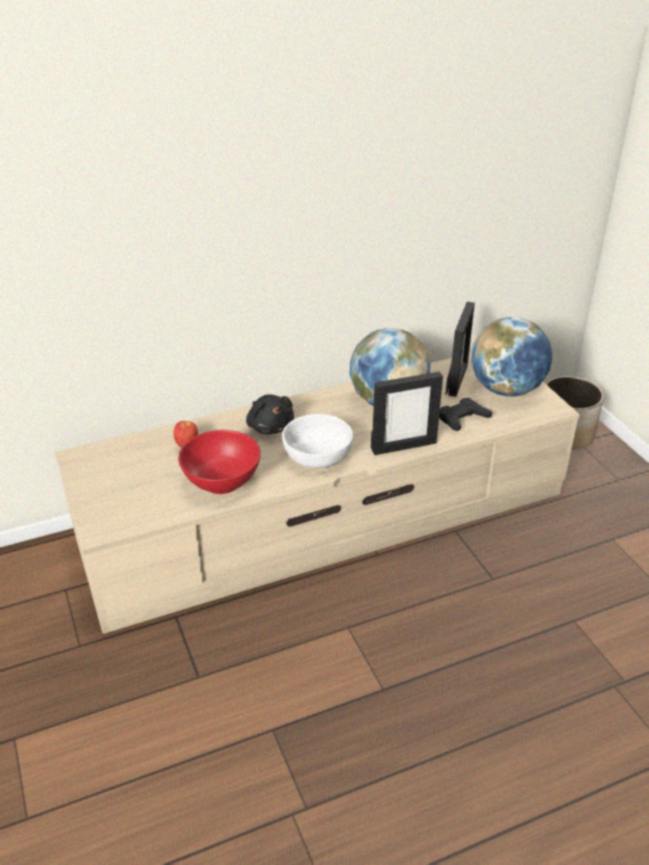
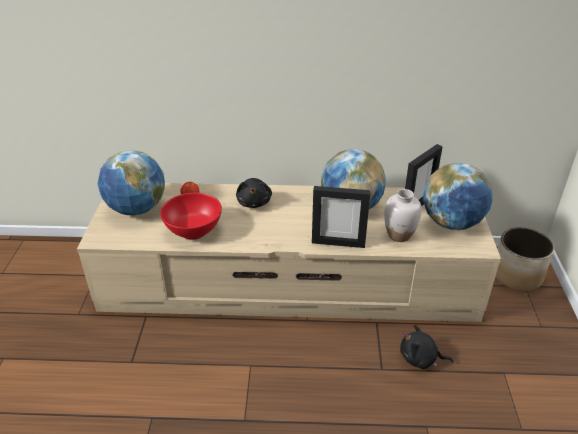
camera: 25 degrees right, 0 degrees up
(123, 477) = (136, 209): none -> globe
(317, 455) = (270, 231): white bowl -> none
(462, 418) = (399, 235): black game controller -> white vase
(525, 554) = (420, 359): none -> black plush toy

